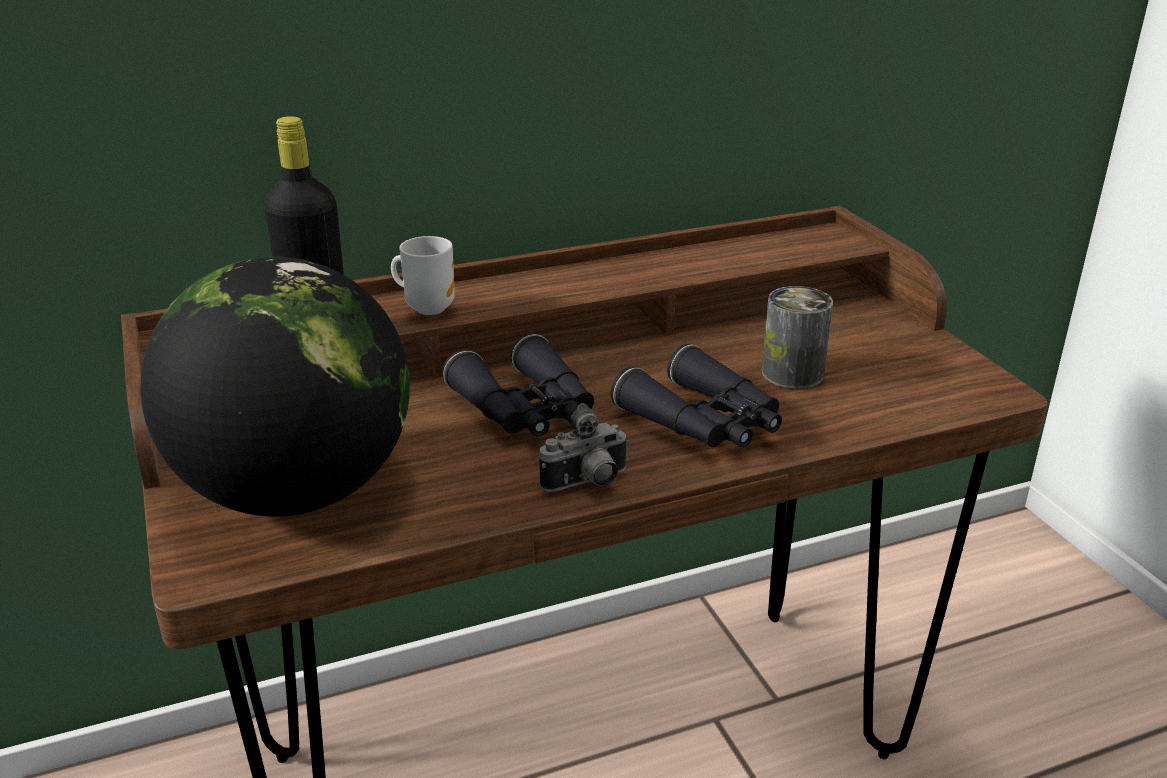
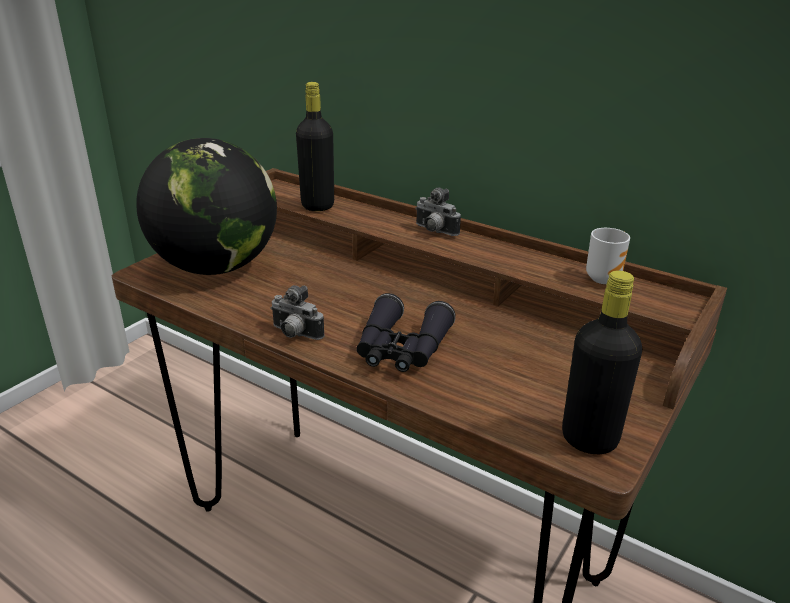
camera: 55 degrees right, 0 degrees up
(428, 307) = (372, 220): mug -> mug (602, 278)
(520, 284) = (434, 231): none -> camera
(526, 410) = (349, 293): black binoculars -> none
(792, 373) = (504, 362): can -> none
(960, 384) = (589, 439): none -> black bottle

